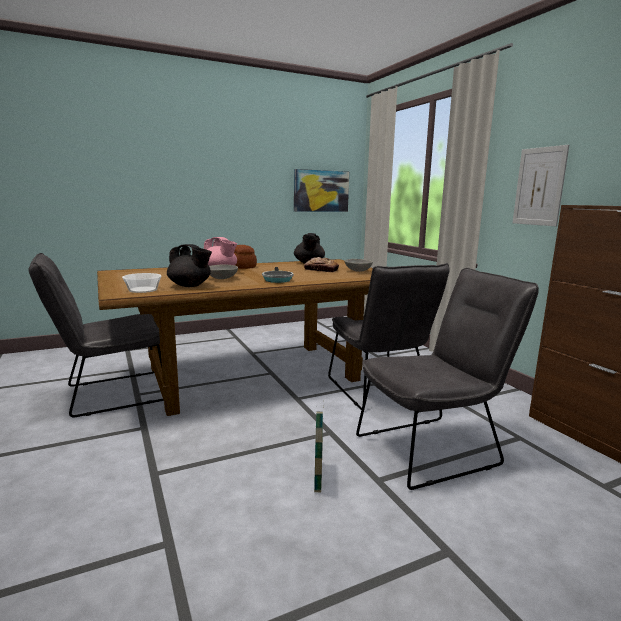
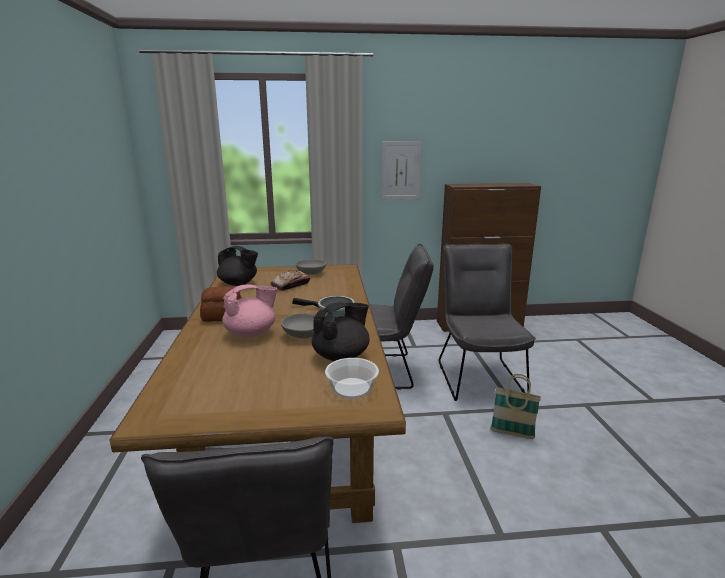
camera: 70 degrees left, 5 degrees up
(321, 191) = (114, 184): picture -> none

